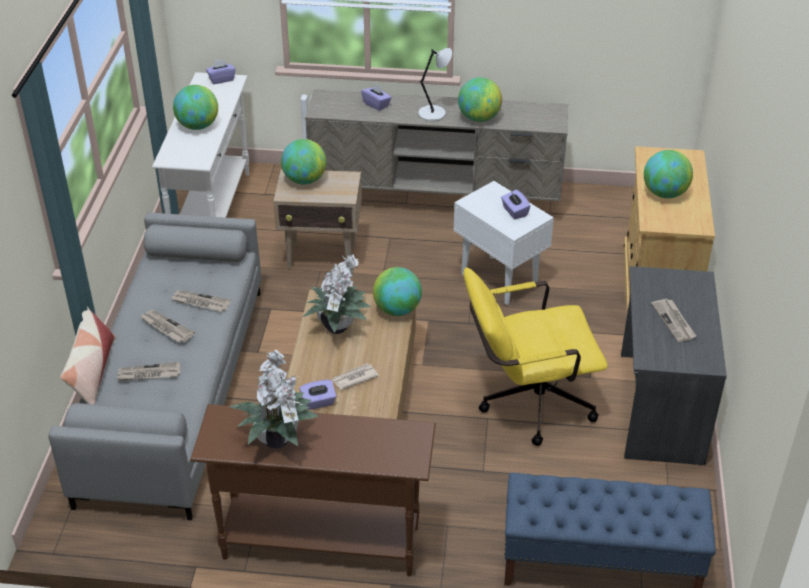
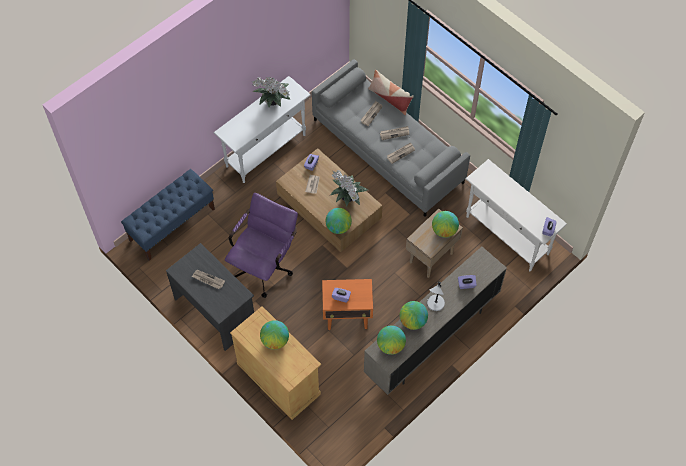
camera: 130 degrees right, 20 degrees up
(198, 126) = (508, 194): globe -> globe (390, 345)
(320, 542) = (266, 150): brown console table -> white console table
(498, 279) = (347, 317): white side table -> orange side table
(526, 403) = (264, 265): yellow office chair -> purple office chair

